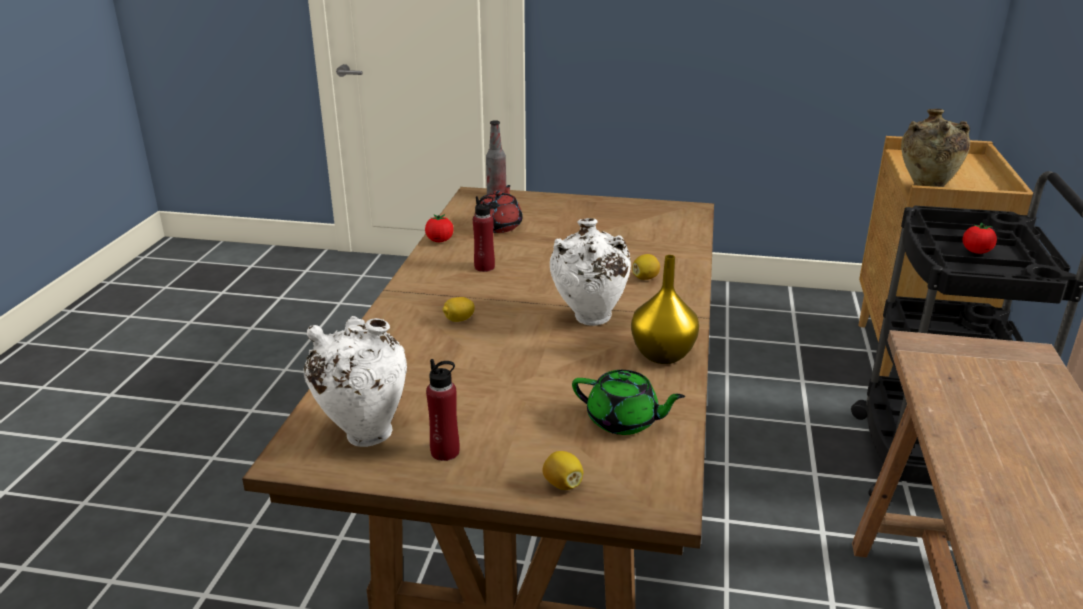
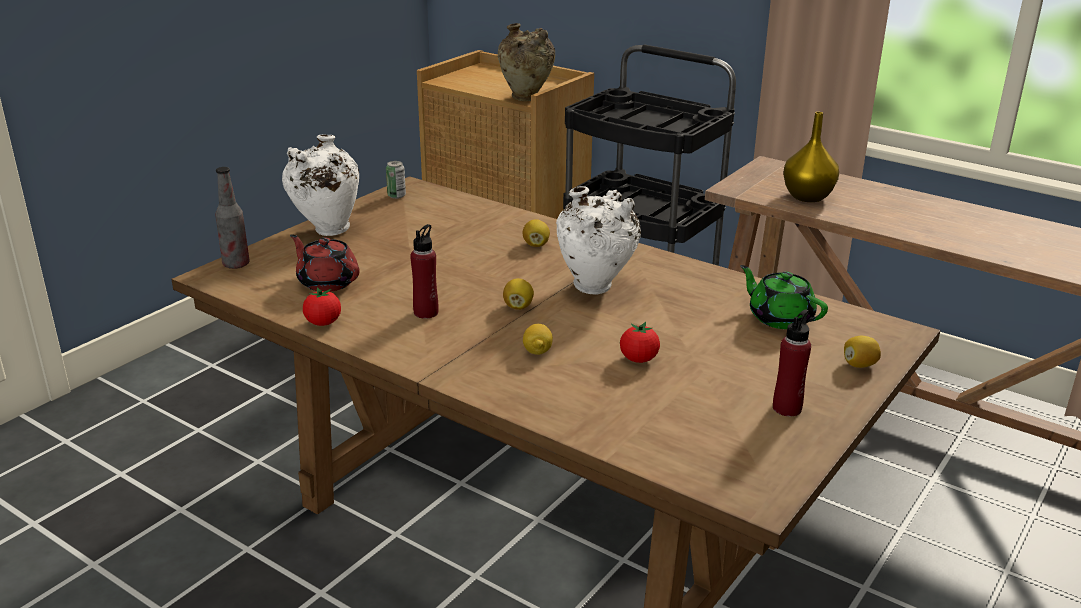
camera: 65 degrees left, 0 degrees up
(363, 433) = (732, 446): white vase -> white vase (326, 231)
(525, 296) = (518, 306): none -> lemon
(624, 421) = (779, 318): green teapot -> green teapot turned 90 degrees counterclockwise
(662, 355) = (685, 276): yellow vase -> yellow vase (808, 197)
(668, 209) = (396, 196): none -> can
(976, 252) = (645, 121): tomato -> tomato (638, 359)

